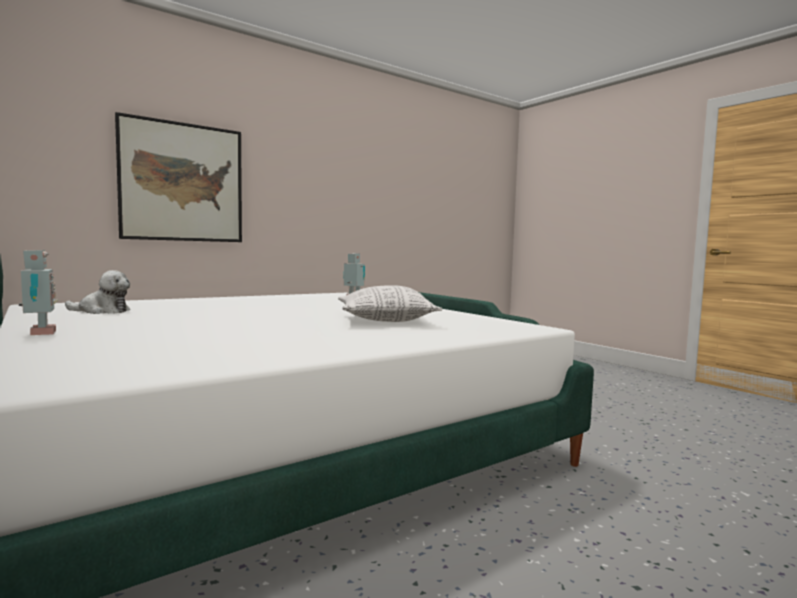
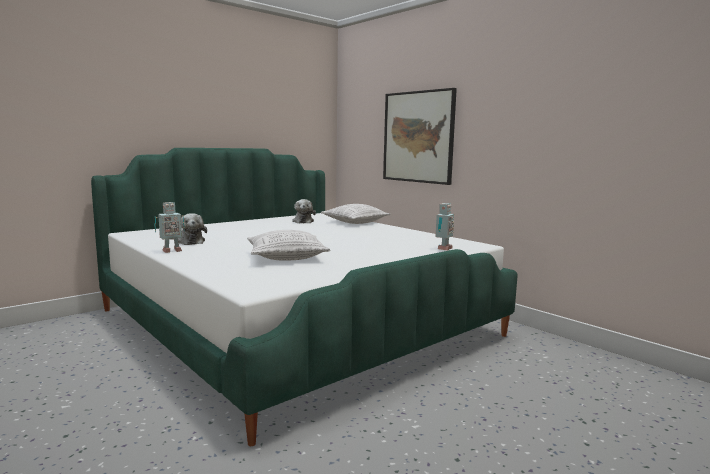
camera: 85 degrees right, 5 degrees up
(39, 334) = (228, 223): toy robot -> toy robot (171, 251)
(157, 301) = (355, 222): none -> pillow
(240, 345) = (190, 241): none -> plush toy

